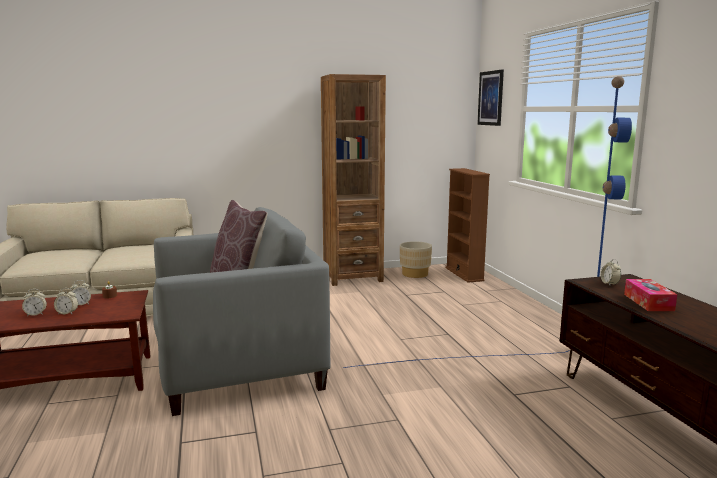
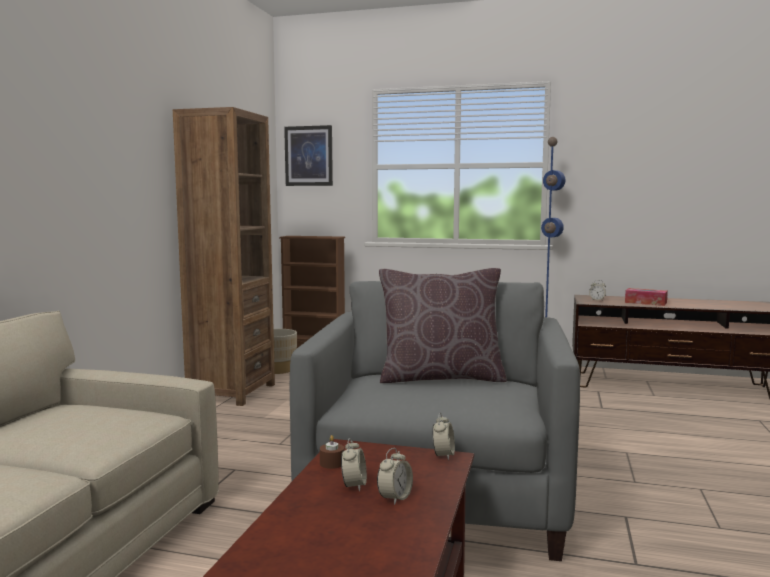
camera: 60 degrees left, 5 degrees down
(36, 314) = (370, 525): alarm clock -> alarm clock (443, 455)

